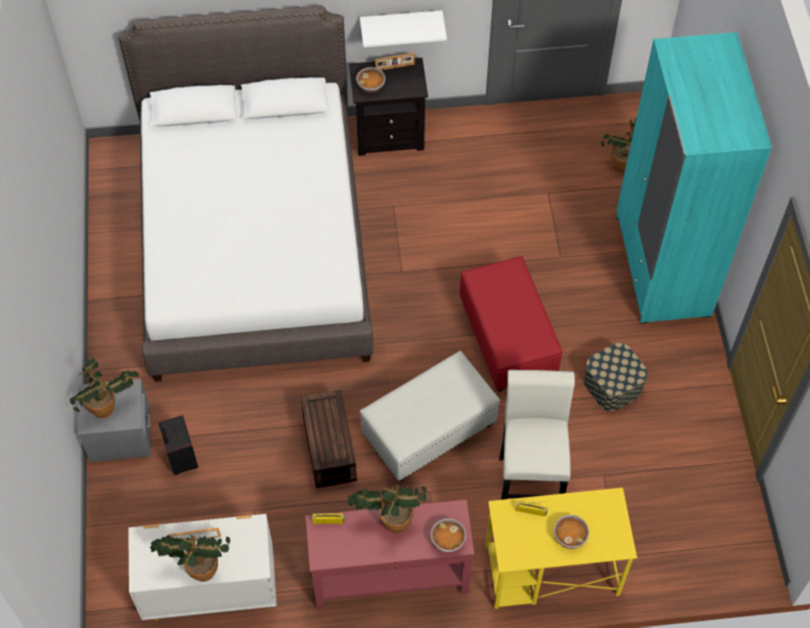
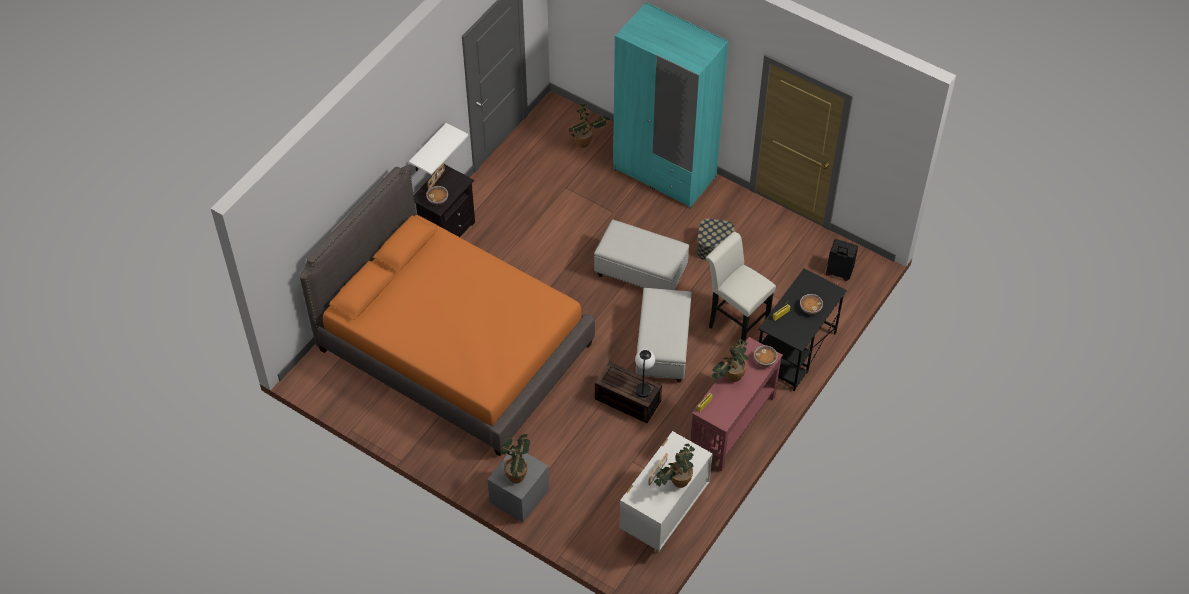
camera: 50 degrees left, 5 degrees down
(181, 459) = (565, 476): black suitcase -> black suitcase (838, 273)
(255, 245) = (455, 346): white bed -> orange bed
(338, 445) = (643, 385): none -> table lamp
(507, 340) = (641, 273): red ottoman -> white ottoman
(550, 571) = (795, 352): yellow desk -> black desk

